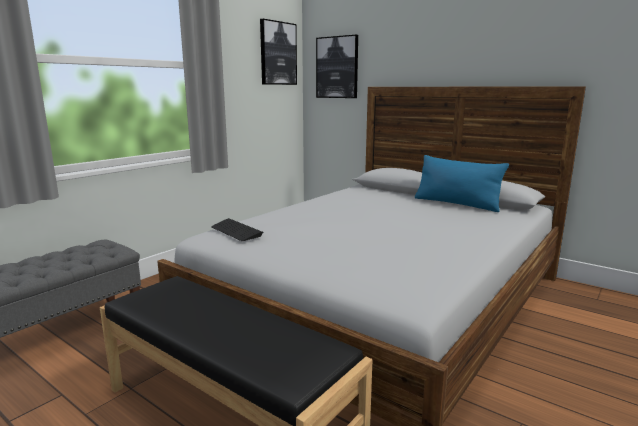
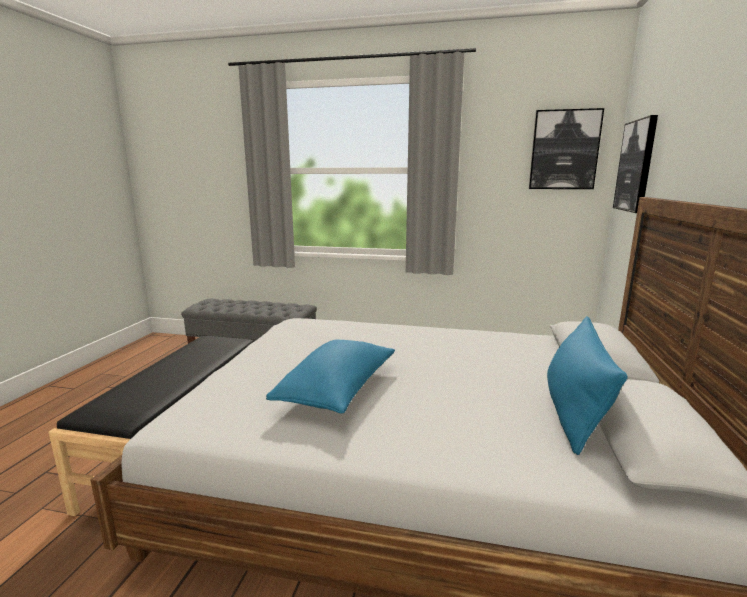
camera: 65 degrees right, 0 degrees up
(236, 231) = (306, 324): keyboard -> none
(394, 241) = (338, 390): none -> blue pillow

